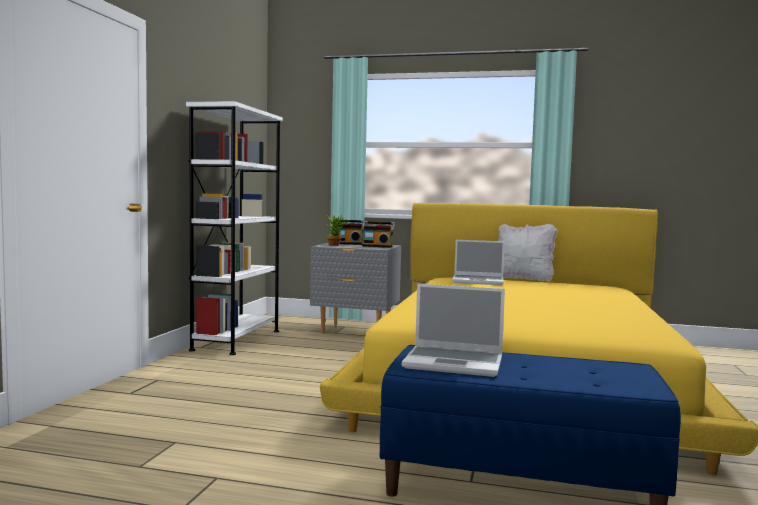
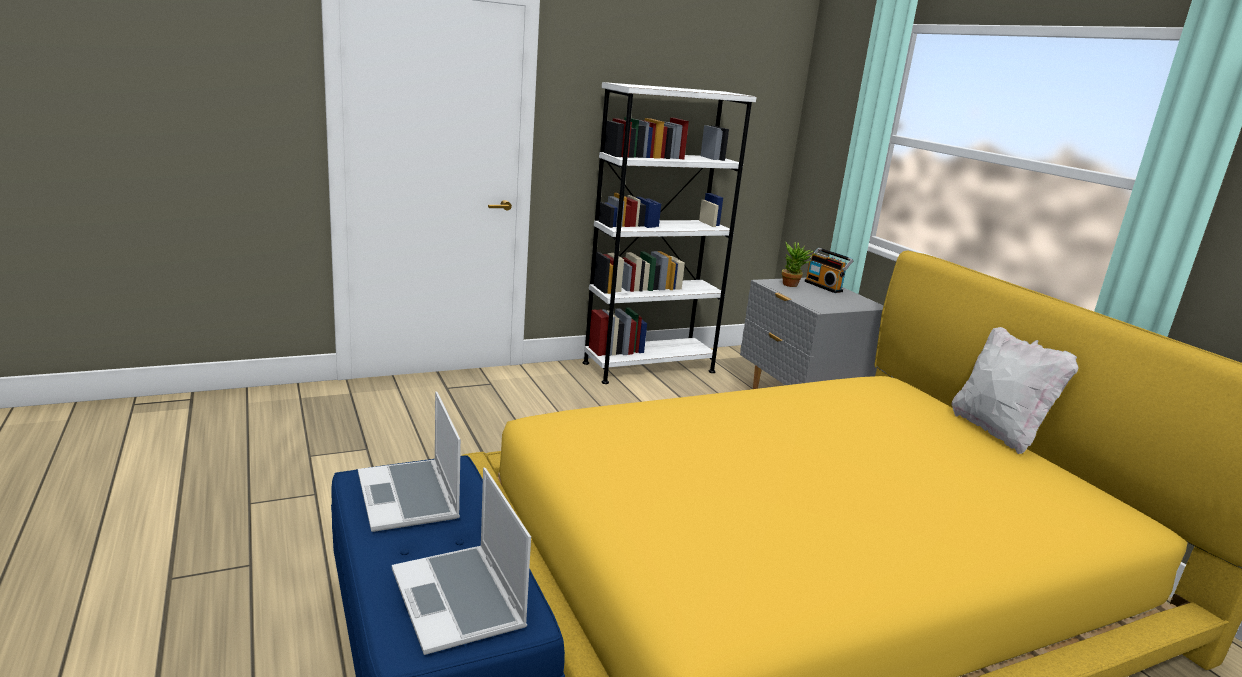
camera: 50 degrees right, 15 degrees up
(377, 246) = (839, 302): radio -> none
(478, 281) = (882, 407): laptop -> laptop (460, 601)

